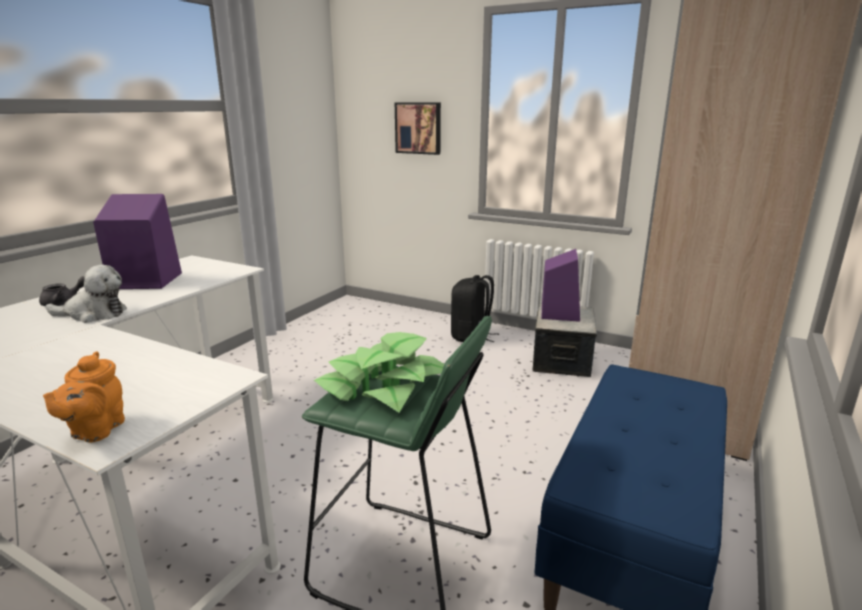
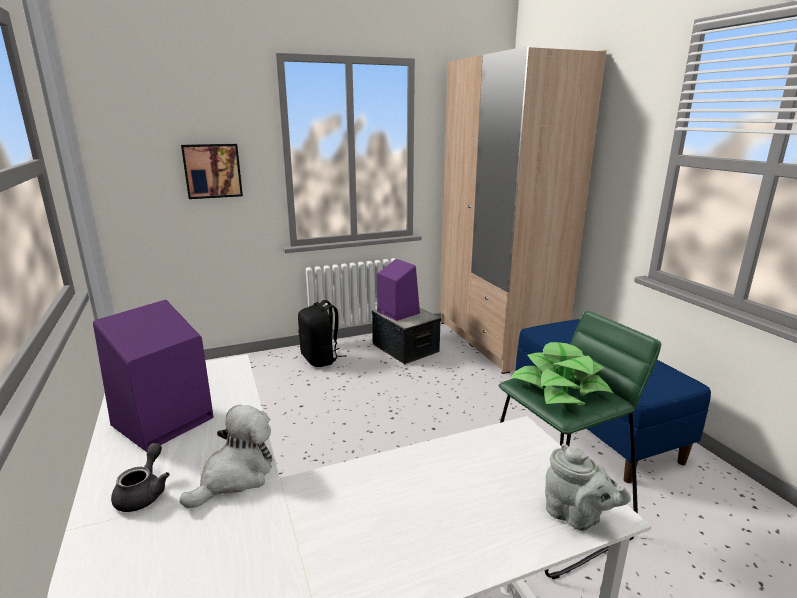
camera: 50 degrees left, 0 degrees up
(95, 431) = (576, 516): orange teapot -> grey teapot

